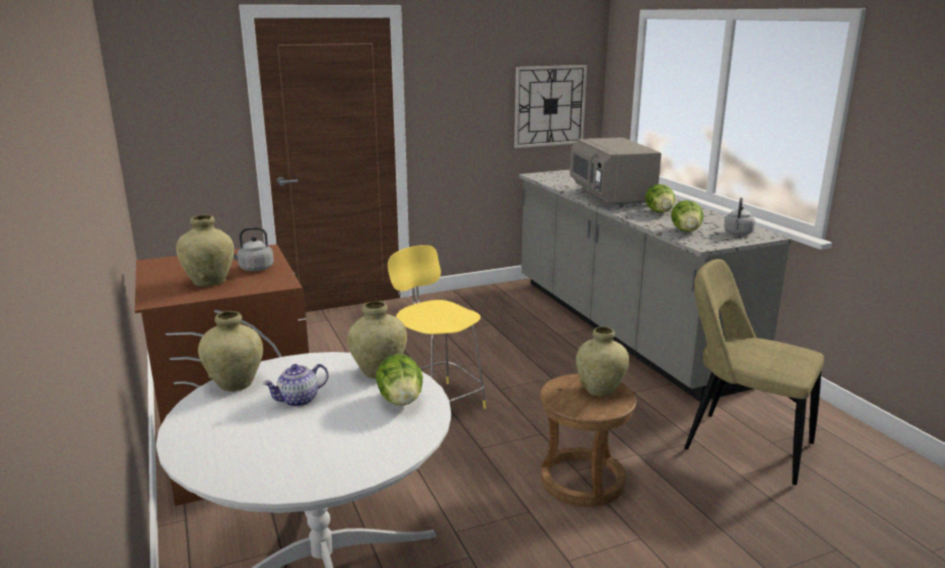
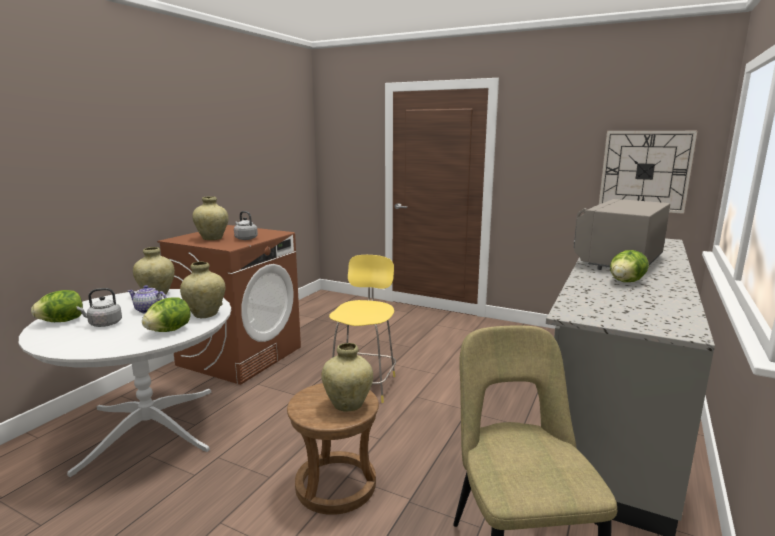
camera: 50 degrees right, 5 degrees down
(686, 231) = (596, 300): lettuce -> lettuce (62, 321)
(738, 233) = (651, 319): grey kettle -> grey kettle (103, 324)

